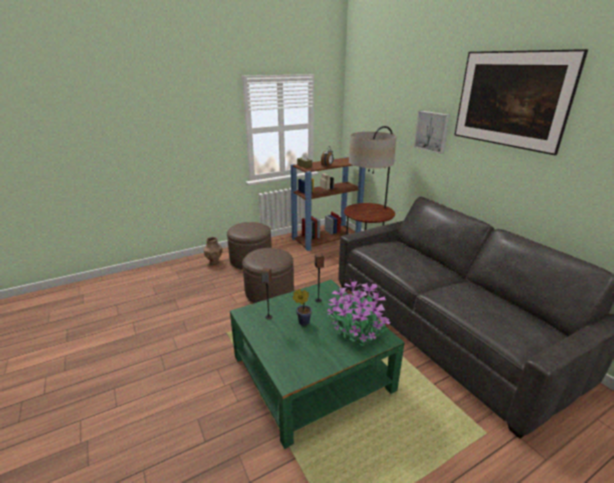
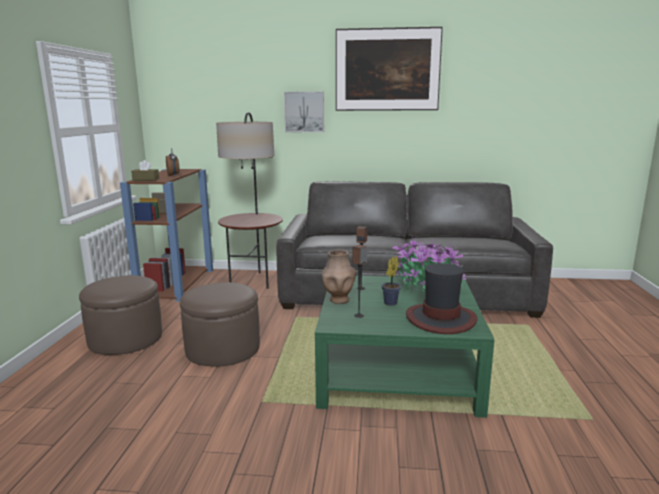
camera: 55 degrees left, 10 degrees down
(214, 262) = (71, 366): brown vase -> brown vase (338, 300)
(296, 356) = (441, 319): none -> hat

